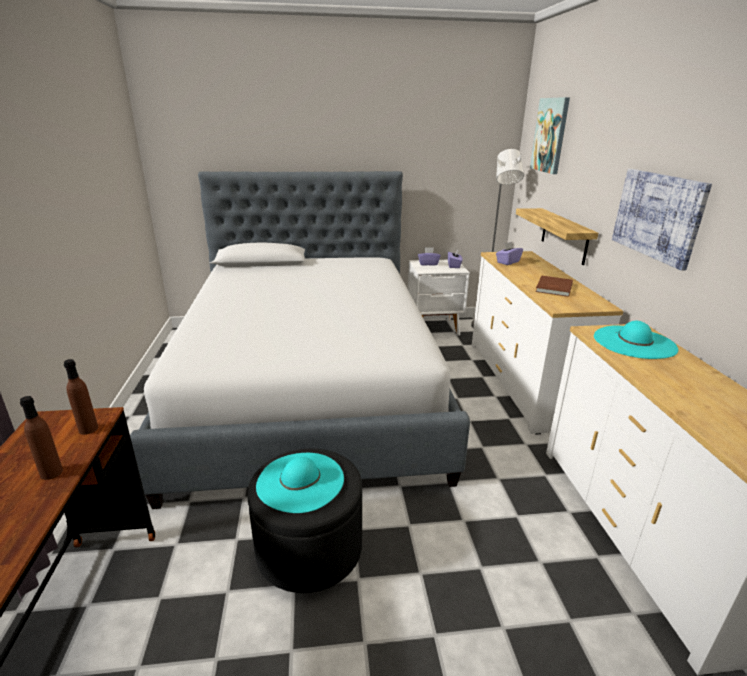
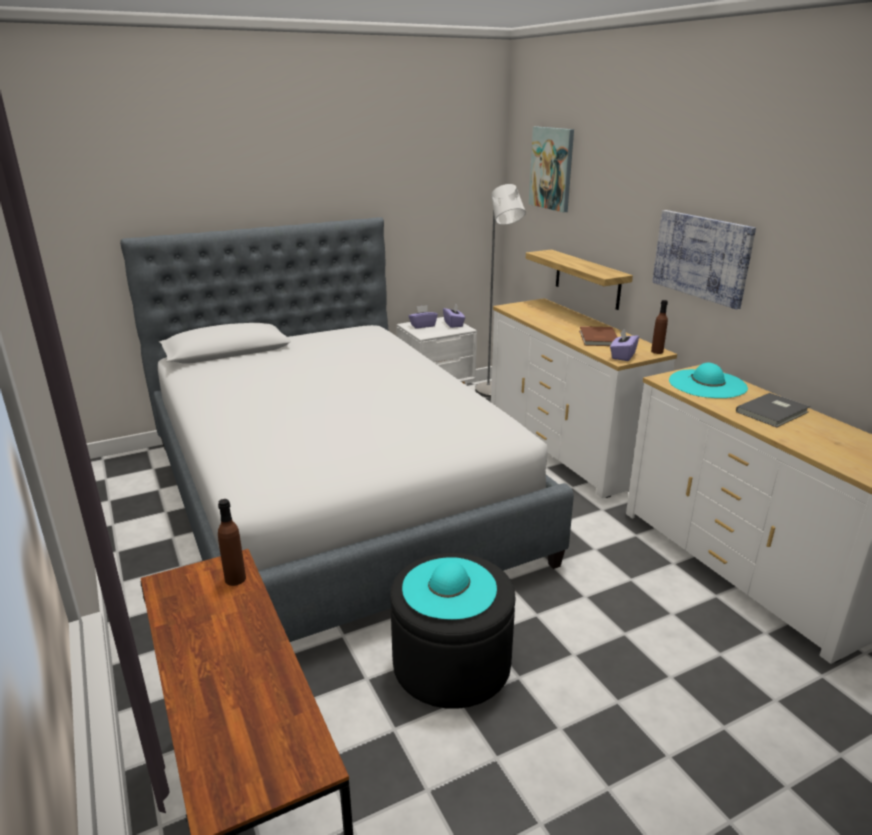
camera: 20 degrees left, 0 degrees up
(51, 473) = (246, 628): brown bottle -> brown bottle (657, 351)
(507, 262) = (531, 315): purple tissue box -> purple tissue box (622, 356)
(692, 382) = (774, 412): none -> grey book

